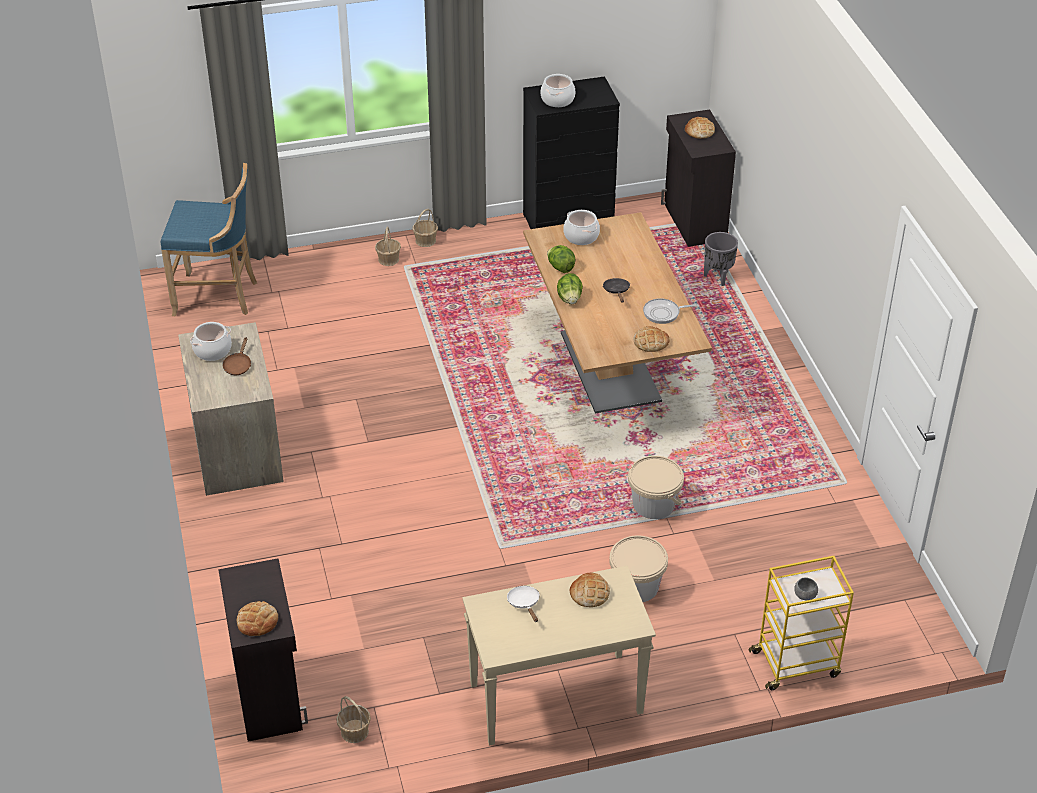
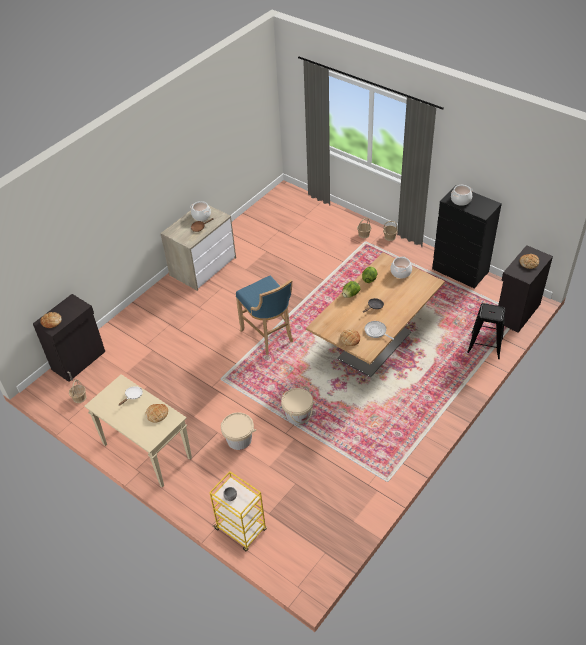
camera: 55 degrees right, 5 degrees up
(218, 297) = (284, 205): blue stool -> blue stool (269, 336)
(718, 278) = (485, 345): grey planter -> black stool

